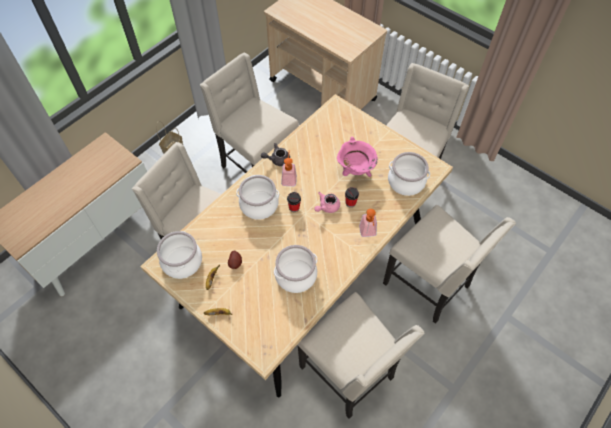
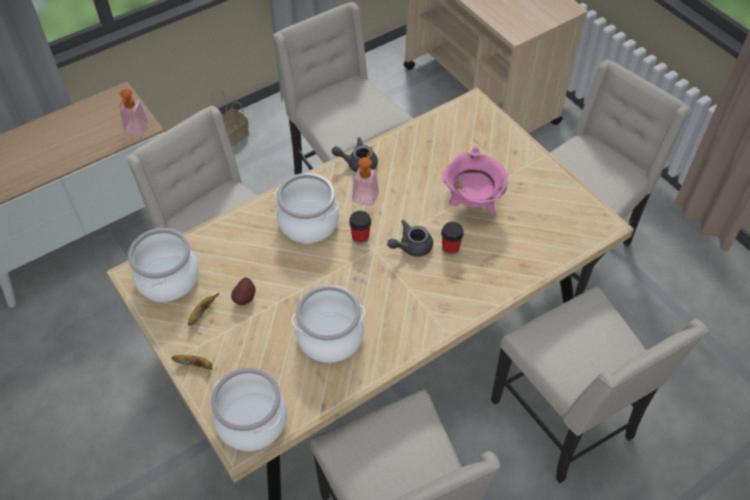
camera: 15 degrees right, 5 degrees down
(327, 207) = (411, 247): pink teapot -> grey teapot
(368, 233) = (463, 299): soap dispenser -> soap dispenser (135, 131)
(406, 182) = (548, 236): cooking pot -> cooking pot (251, 421)

